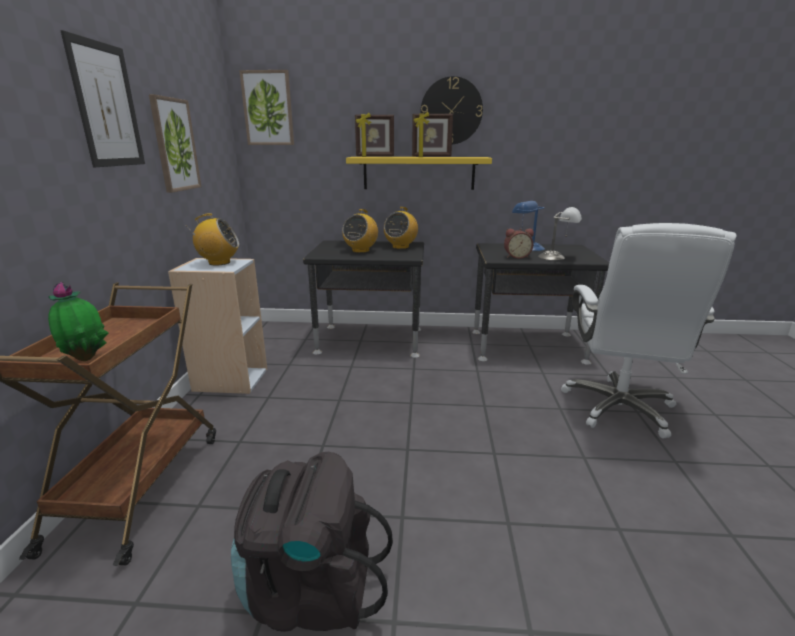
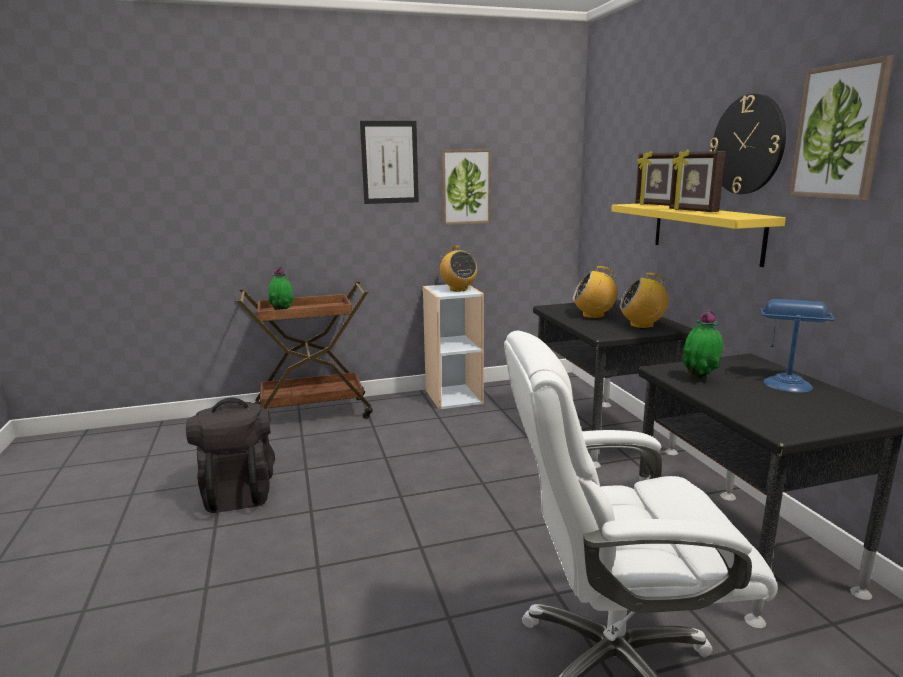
camera: 70 degrees right, 5 degrees down
(268, 108) = (601, 147): picture -> picture (839, 132)
(516, 257) = (699, 379): alarm clock -> potted plant
(557, 257) = (748, 402): white table lamp -> none

